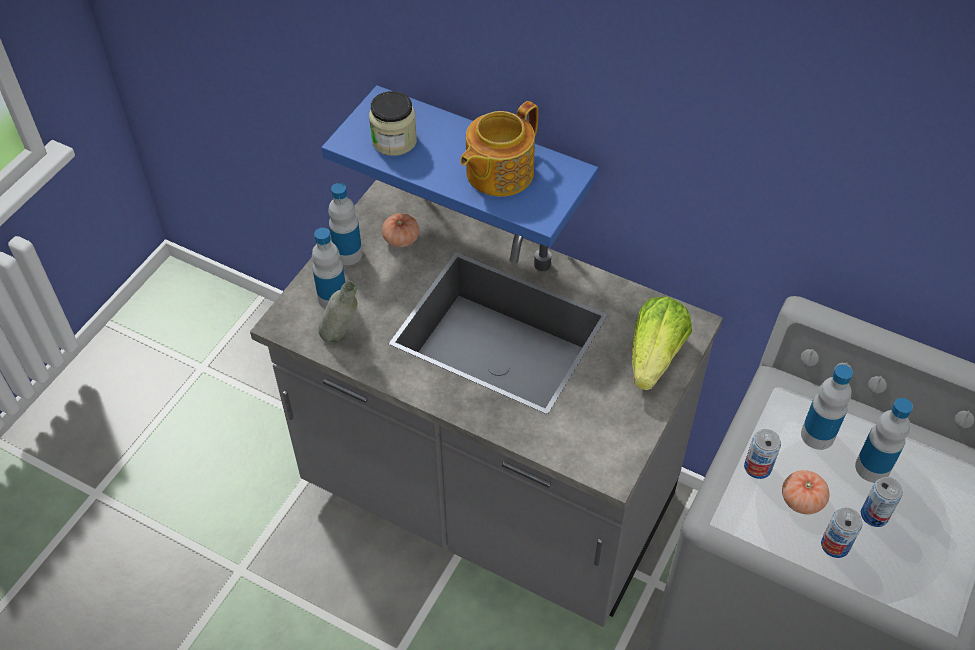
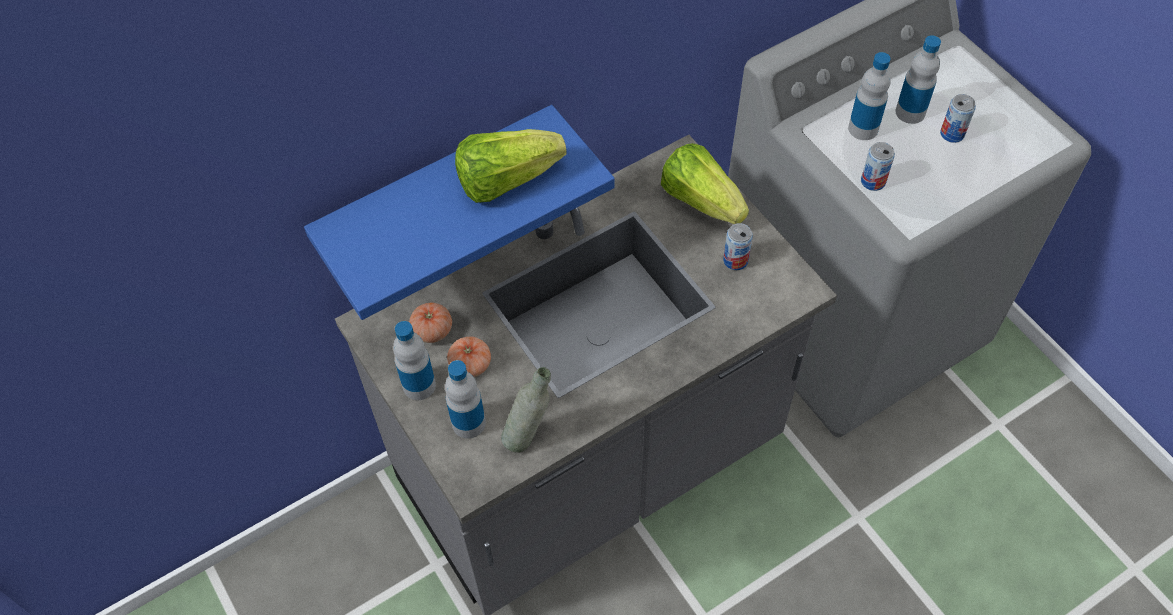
camera: 60 degrees left, 5 degrees up
(394, 141) = (399, 244): jar -> none
(498, 173) = (506, 180): teapot -> lettuce
(802, 500) = (917, 170): tomato -> tomato (470, 365)
(835, 545) = (967, 171): can -> can (735, 260)

